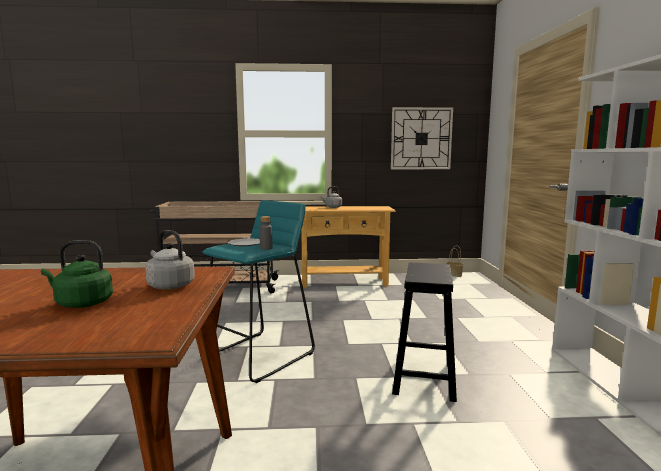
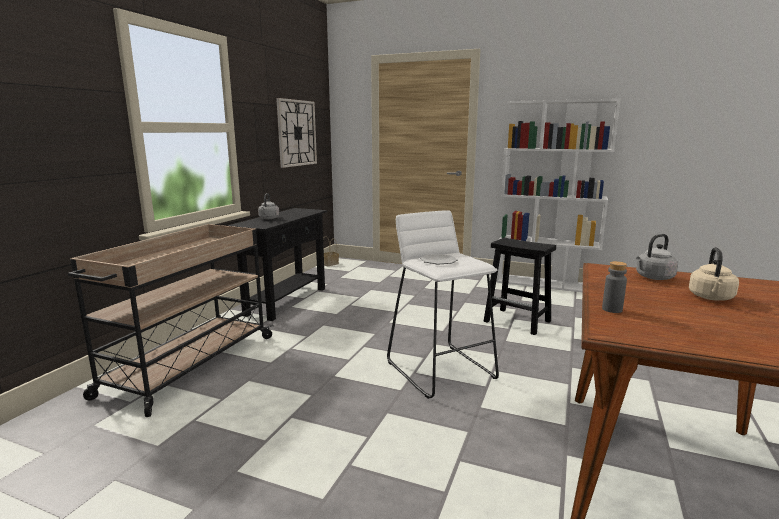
camera: 65 degrees left, 5 degrees up
(81, 303) = (711, 298): green kettle -> beige kettle
(259, 356) = (441, 369): turquoise stool -> white stool
(266, 248) = (467, 257): grey bottle -> grey bottle (612, 309)
(344, 282) = (286, 301): beige console table -> black console table

